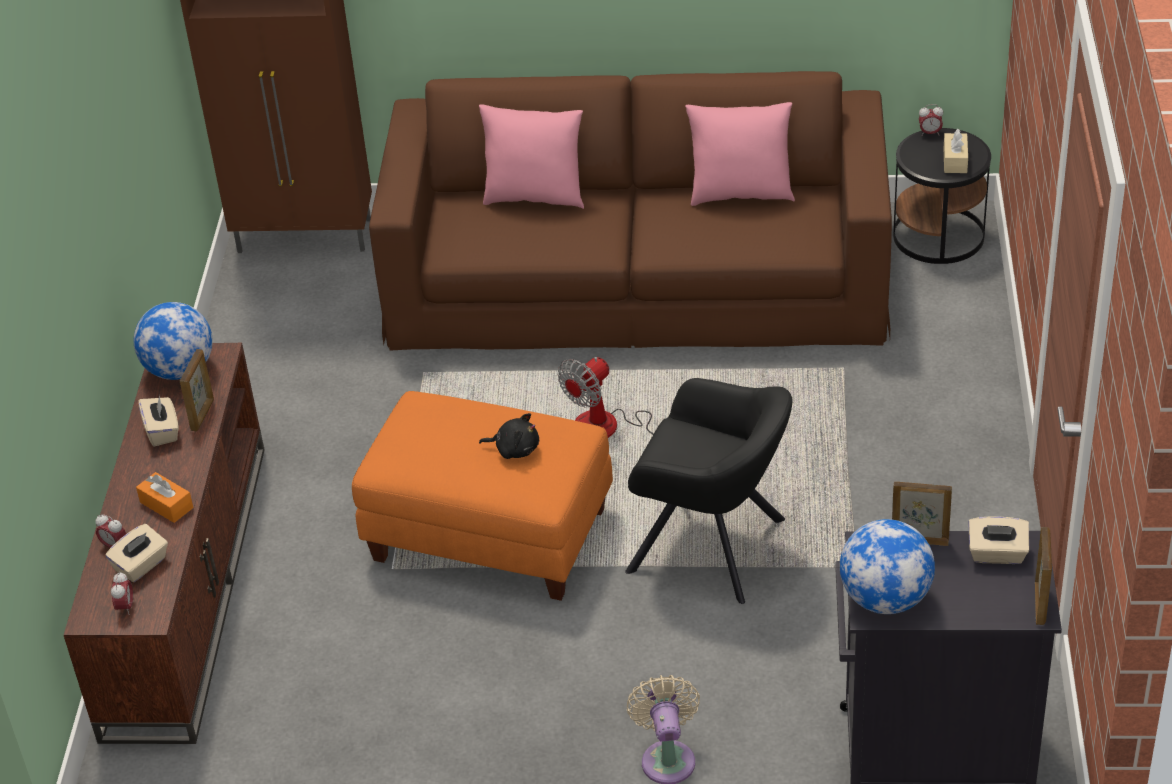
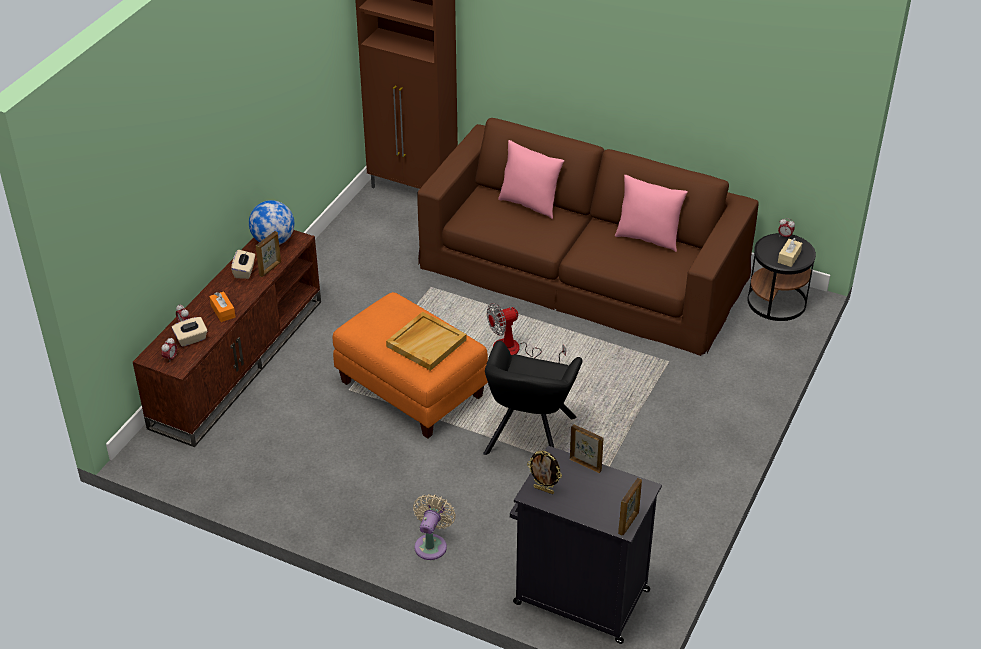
camera: 20 degrees right, 0 degrees up
(515, 449) = (426, 343): black plush toy -> beige tray
(713, 547) = (529, 438): black armchair -> black armchair turned 60 degrees clockwise
(885, 599) = (544, 490): globe -> picture frame
(997, 554) = (623, 487): beige tissue box -> none

